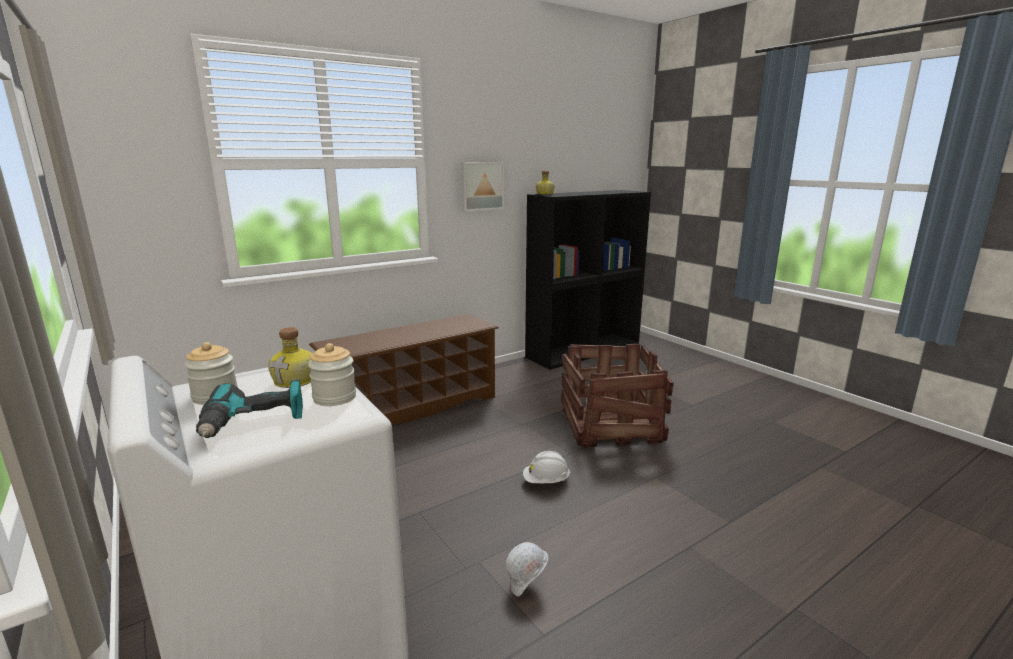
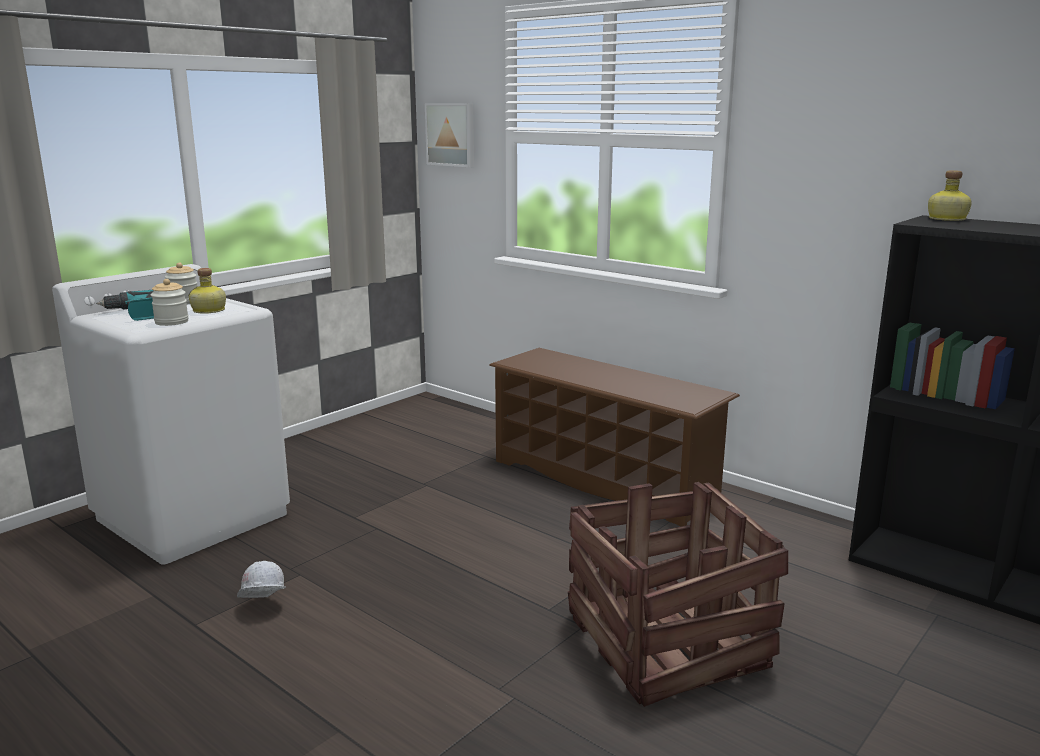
camera: 75 degrees right, 0 degrees up
(481, 186) = (823, 189): picture -> picture (451, 134)
(546, 481) = (463, 597): white hard hat -> none

